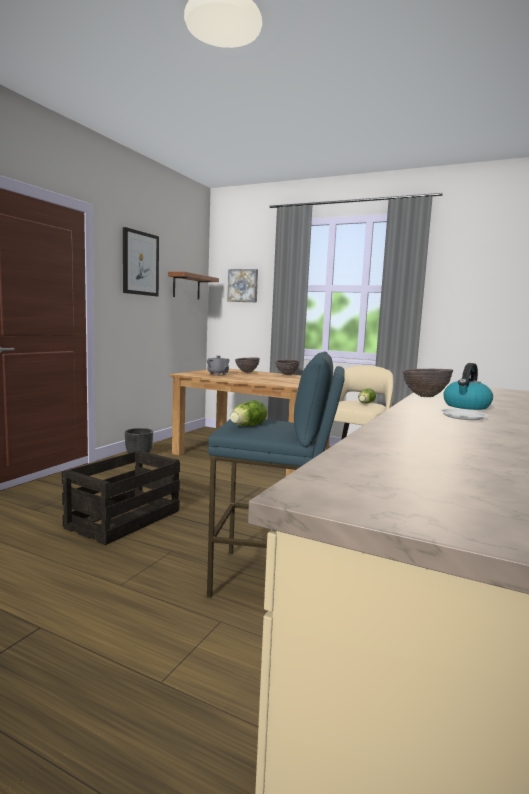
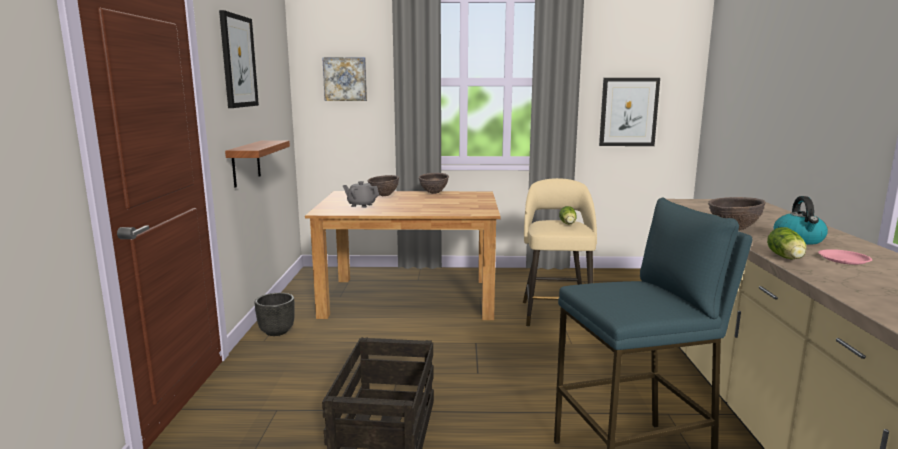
camera: 25 degrees left, 5 degrees up
(186, 286) = (275, 85): shelf -> shelf (246, 163)
(246, 426) = (627, 303): lettuce -> lettuce (786, 258)
(462, 417) = (844, 260): white plate -> pink plate
(475, 318) = (628, 112): none -> picture

